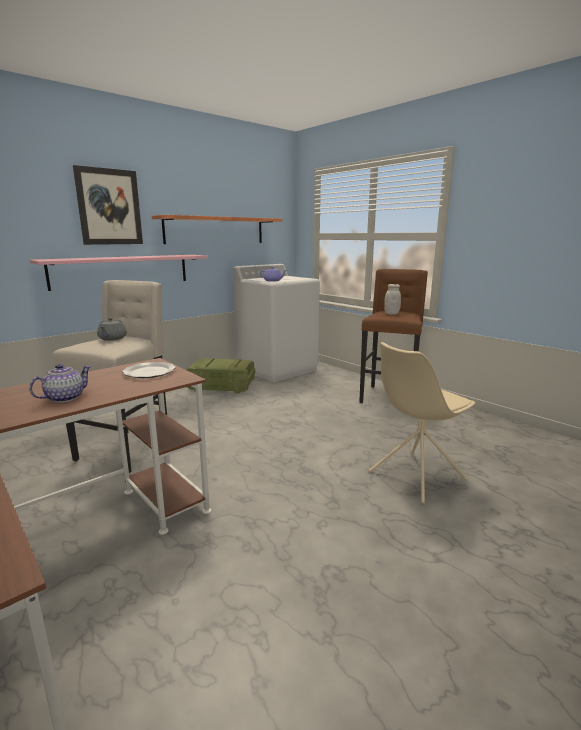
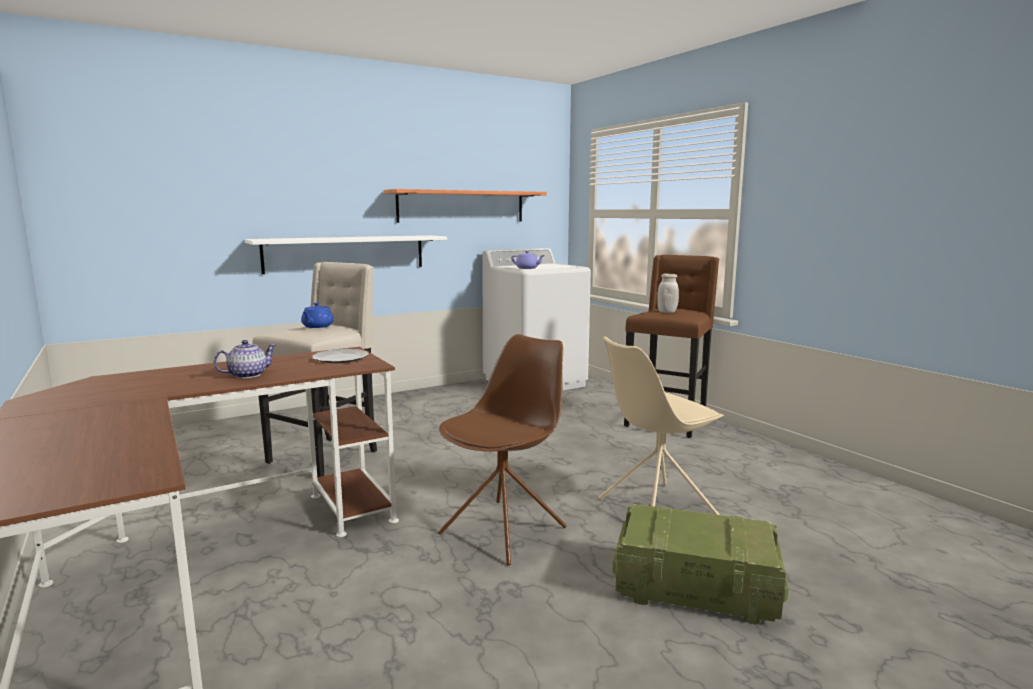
camera: 10 degrees right, 5 degrees down
(109, 207) = (335, 181): picture -> none
(112, 339) = (317, 326): grey teapot -> blue teapot
(122, 271) = (345, 253): pink shelf -> white shelf
(223, 386) = (459, 398): crate -> crate (698, 587)
(306, 510) = (505, 530): none -> brown chair

